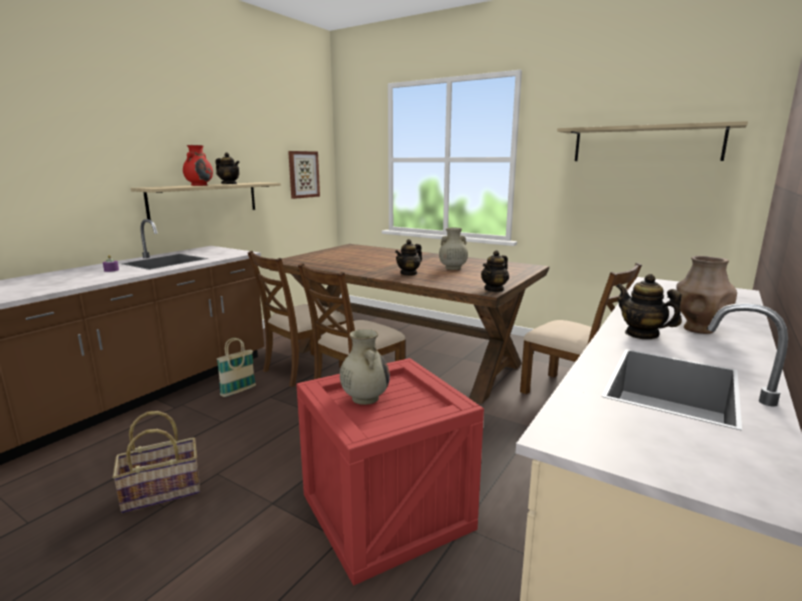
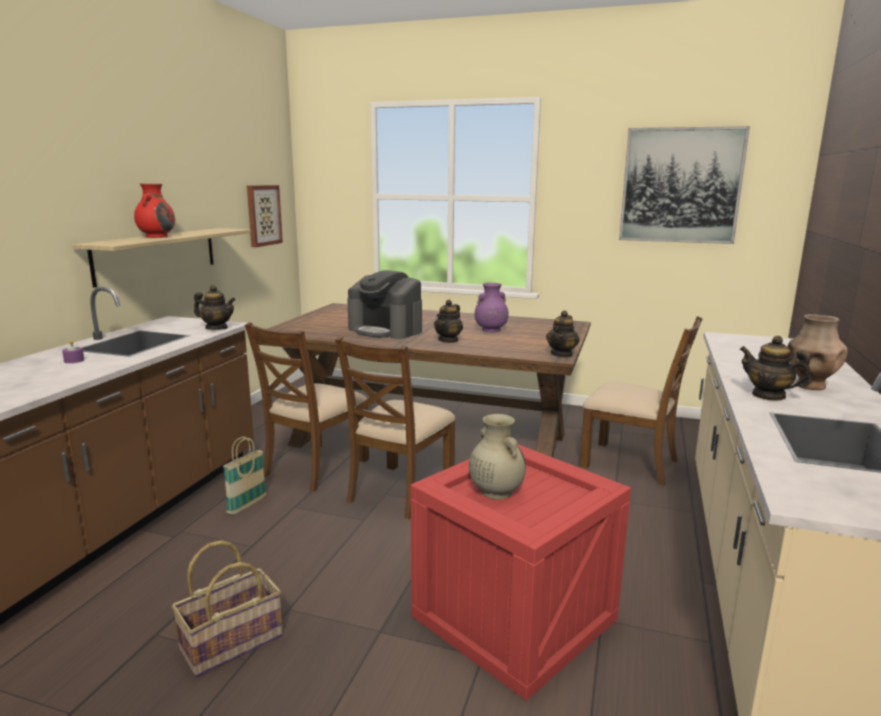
camera: 15 degrees left, 0 degrees up
(229, 184) = (192, 234): teapot -> teapot (217, 328)
(367, 264) = (386, 330): none -> coffee machine
(452, 268) = (490, 330): beige vase -> purple vase
(646, 144) = (680, 185): shelf -> picture

